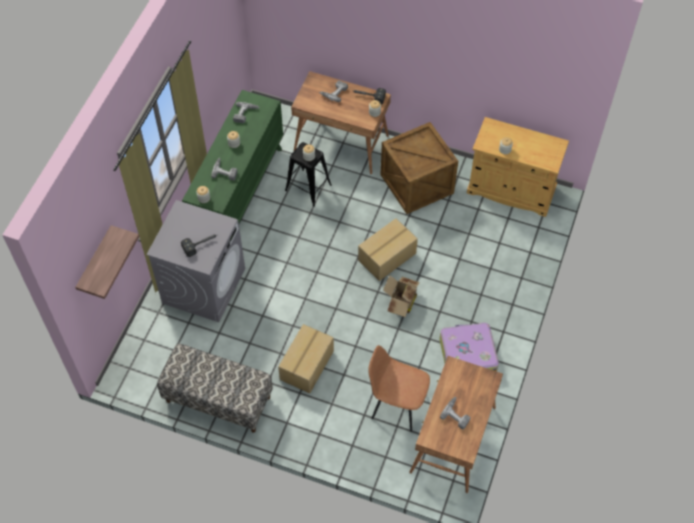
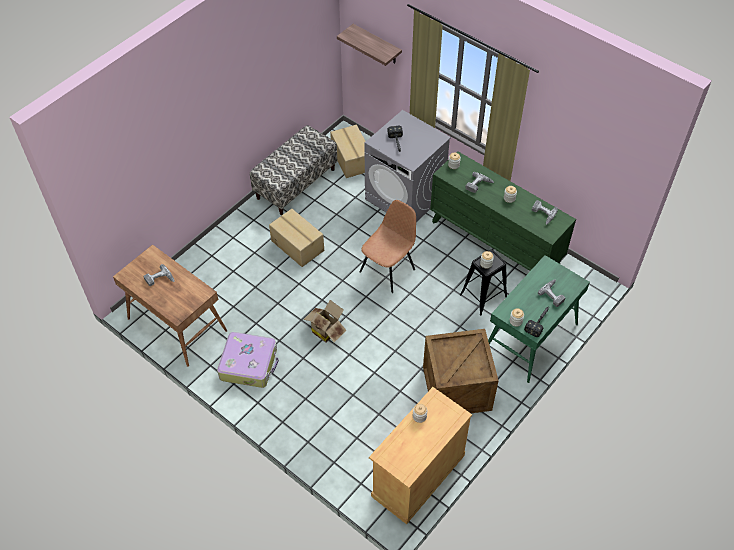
camera: 110 degrees right, 5 degrees down
(341, 143) = (530, 339): brown desk -> green desk
(387, 257) = (379, 335): cardboard box -> cardboard box (351, 160)
(397, 404) = (230, 296): brown chair -> brown chair (388, 270)

